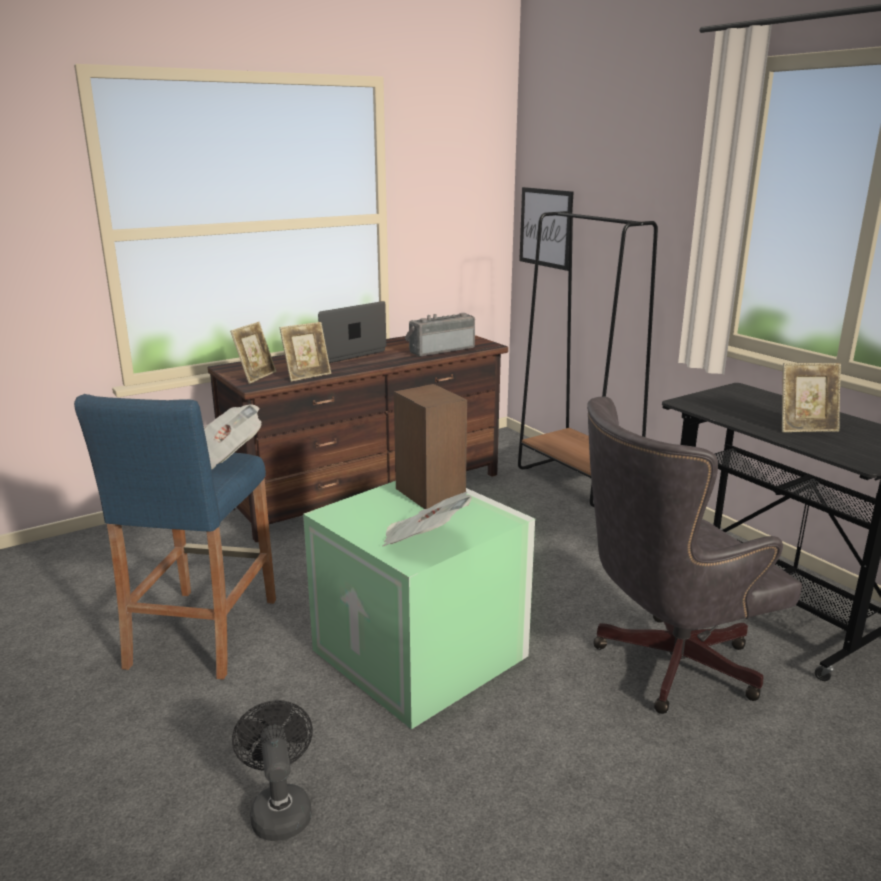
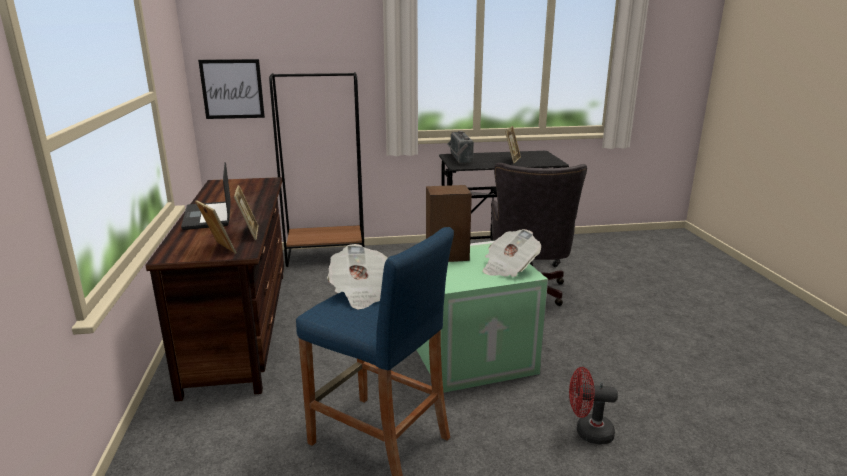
camera: 65 degrees left, 0 degrees up
(279, 808) = (588, 432): black fan -> red fan
(440, 349) = (256, 191): radio -> radio (458, 158)

